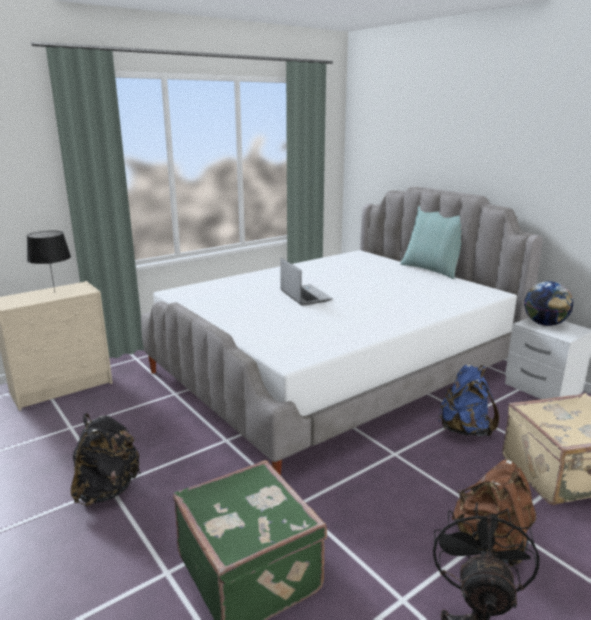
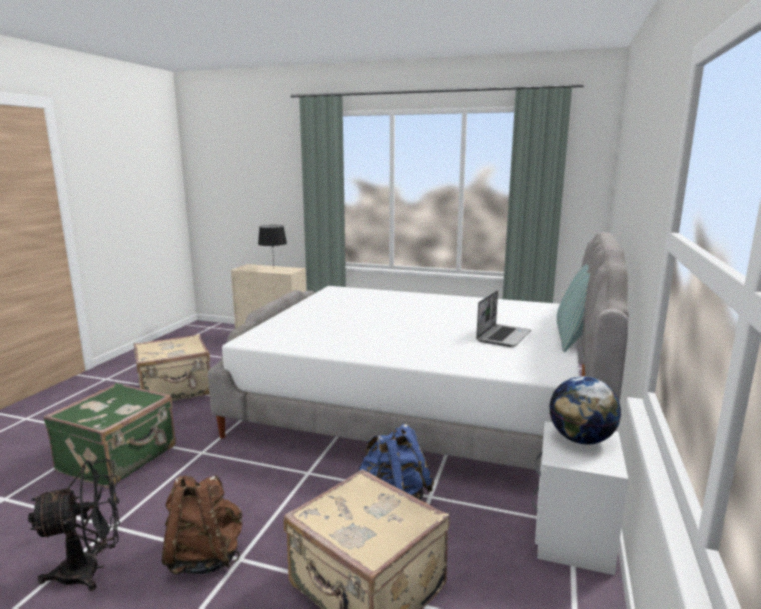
camera: 55 degrees right, 5 degrees down
(107, 490) = (176, 391): black backpack -> beige suitcase
(304, 296) = (391, 316): laptop -> laptop (503, 336)

